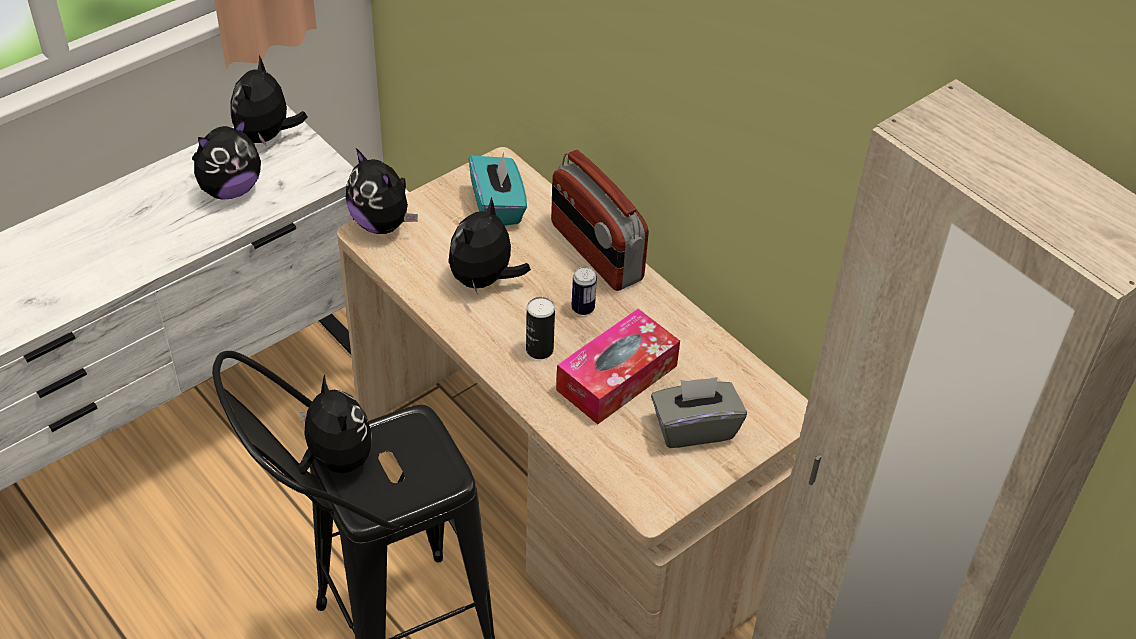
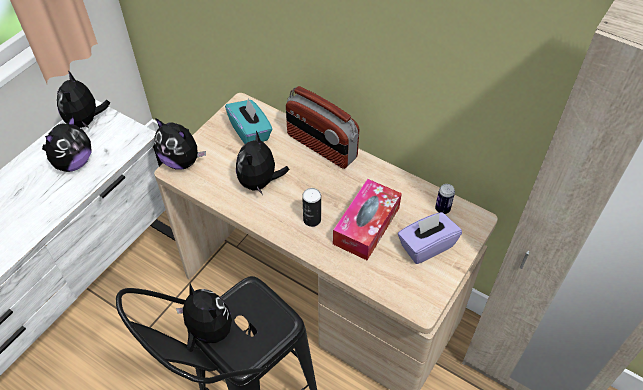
camera: 15 degrees left, 5 degrees up
(583, 308) = (328, 185): can -> can (442, 209)
(694, 428) = (426, 246): grey tissue box -> purple tissue box

